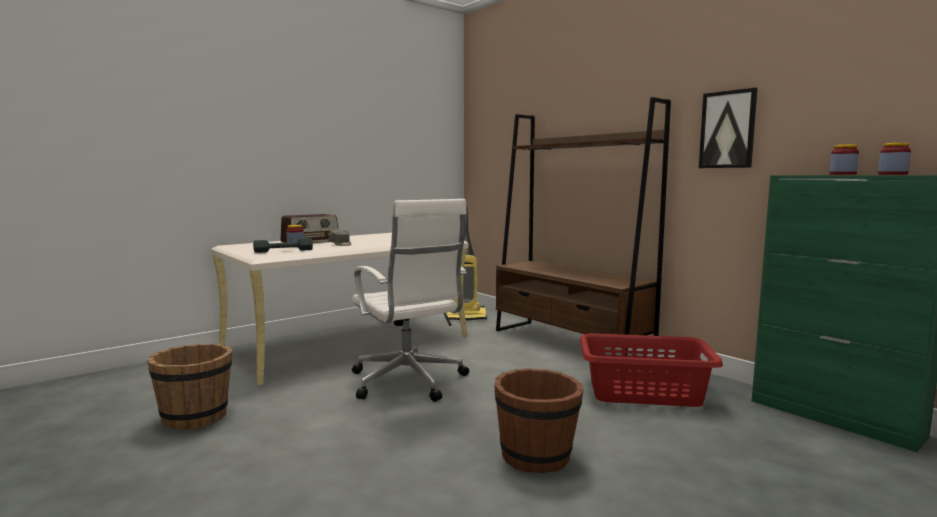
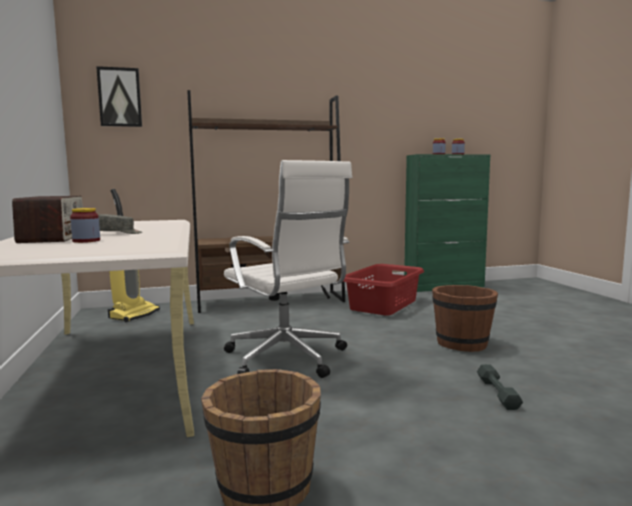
camera: 65 degrees left, 0 degrees up
(283, 251) = (127, 243): grey dumbbell -> grey dumbbell (498, 393)
(409, 382) = (287, 359): white office chair -> white office chair turned 60 degrees clockwise
(727, 129) = (369, 125): picture -> picture (120, 97)

